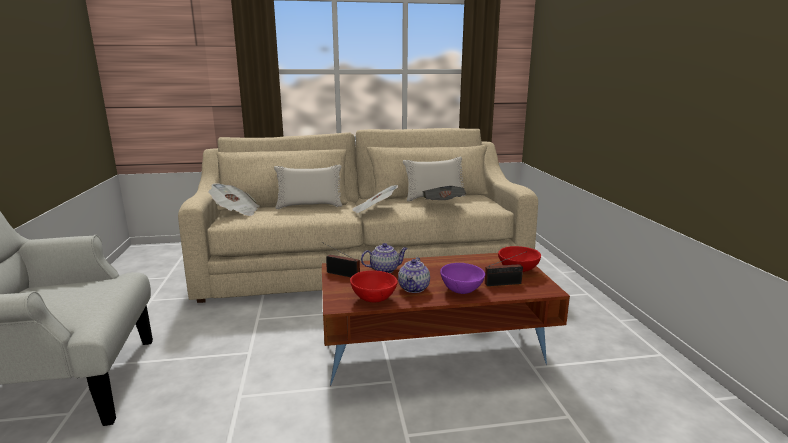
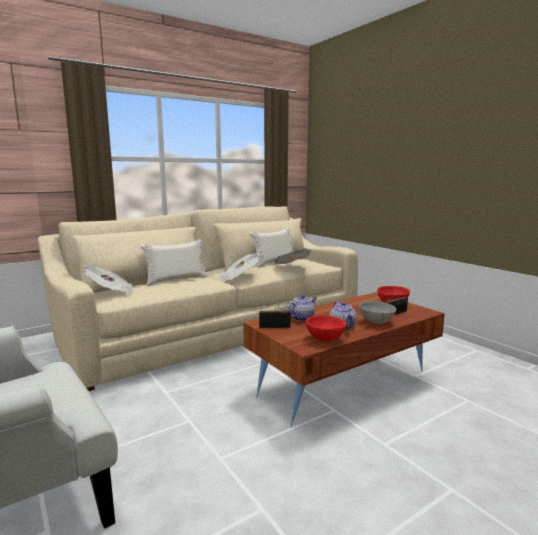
camera: 25 degrees left, 5 degrees down
(462, 290) = (376, 322): purple bowl -> grey bowl

